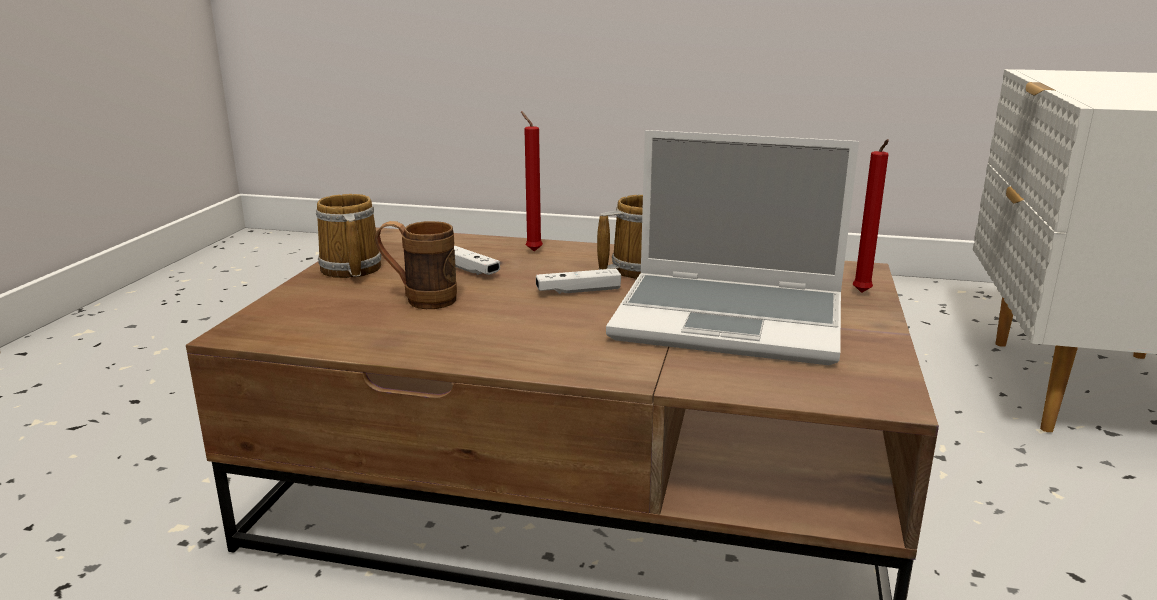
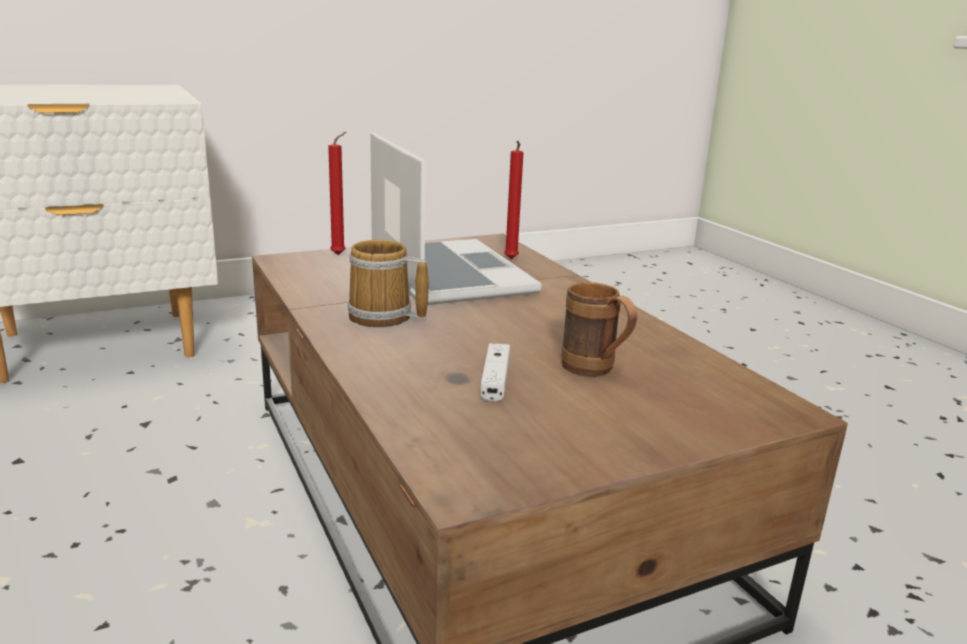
camera: 130 degrees left, 0 degrees up
(349, 270) = (603, 441): mug -> none
(532, 250) = (392, 371): red candle -> red candle (510, 260)
(578, 291) = (469, 323): white game controller -> none

